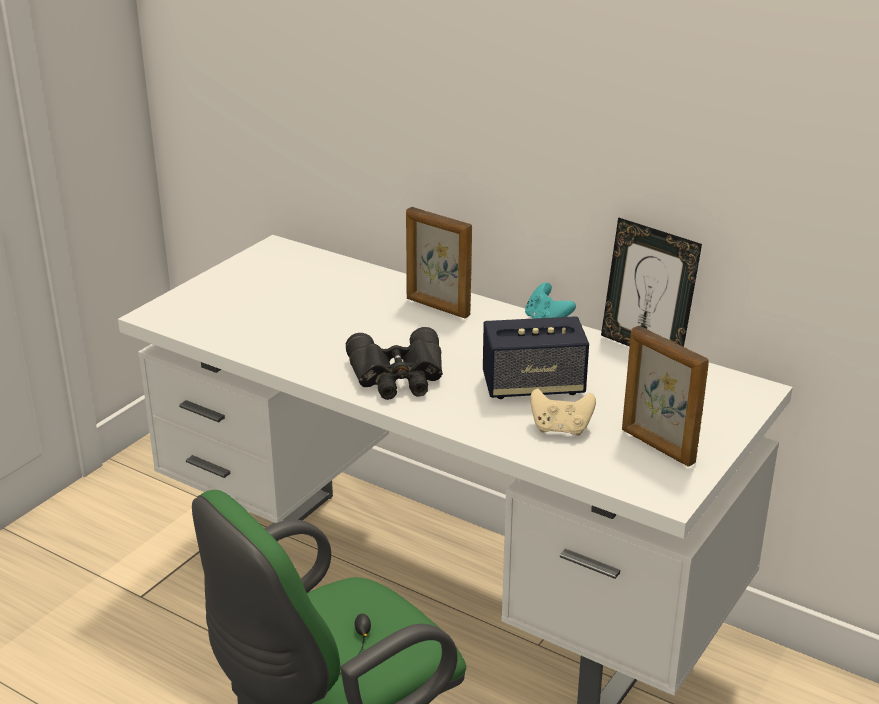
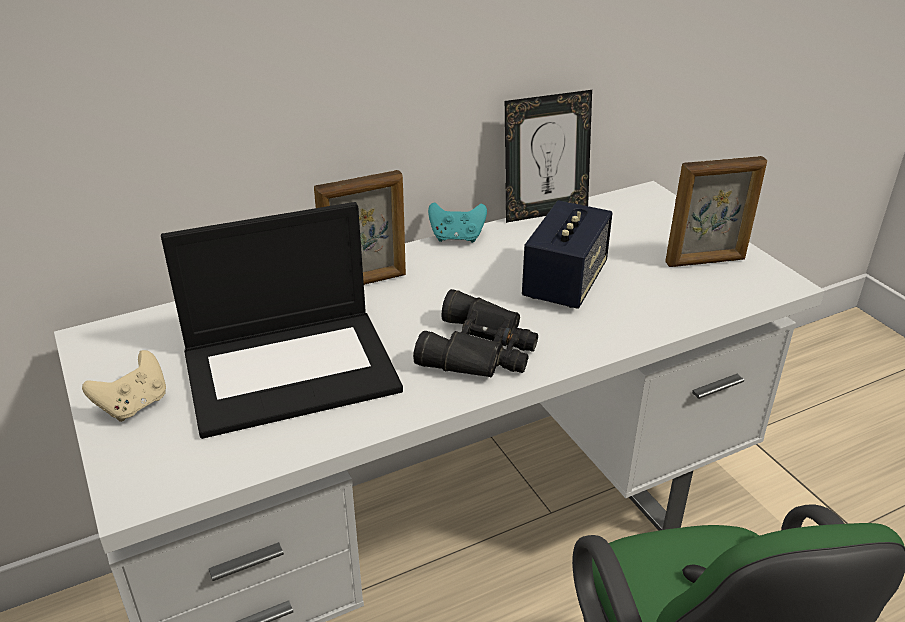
camera: 60 degrees left, 5 degrees up
(307, 317) = (292, 369): none -> laptop
(560, 429) = (648, 294): beige game controller -> beige game controller (134, 405)

